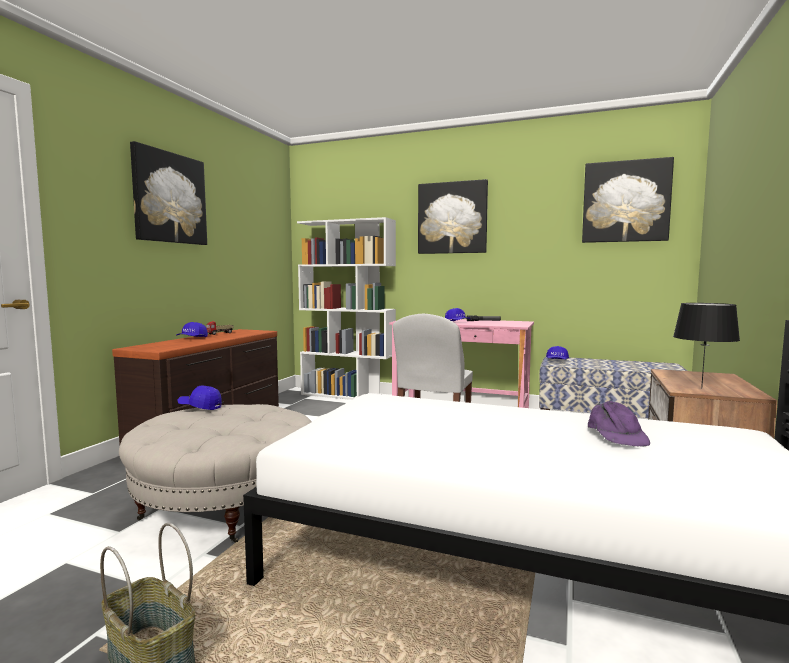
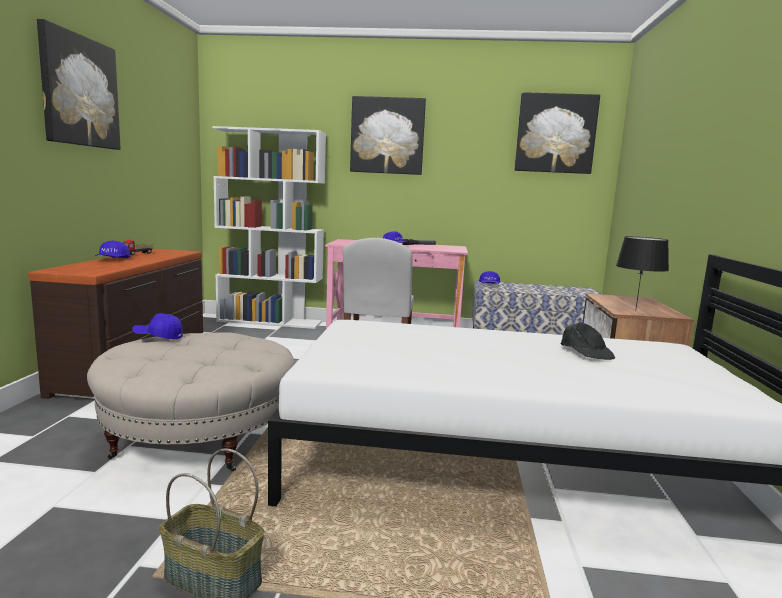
camera: 15 degrees left, 5 degrees up
(617, 434) = (586, 351): purple cap -> black cap

